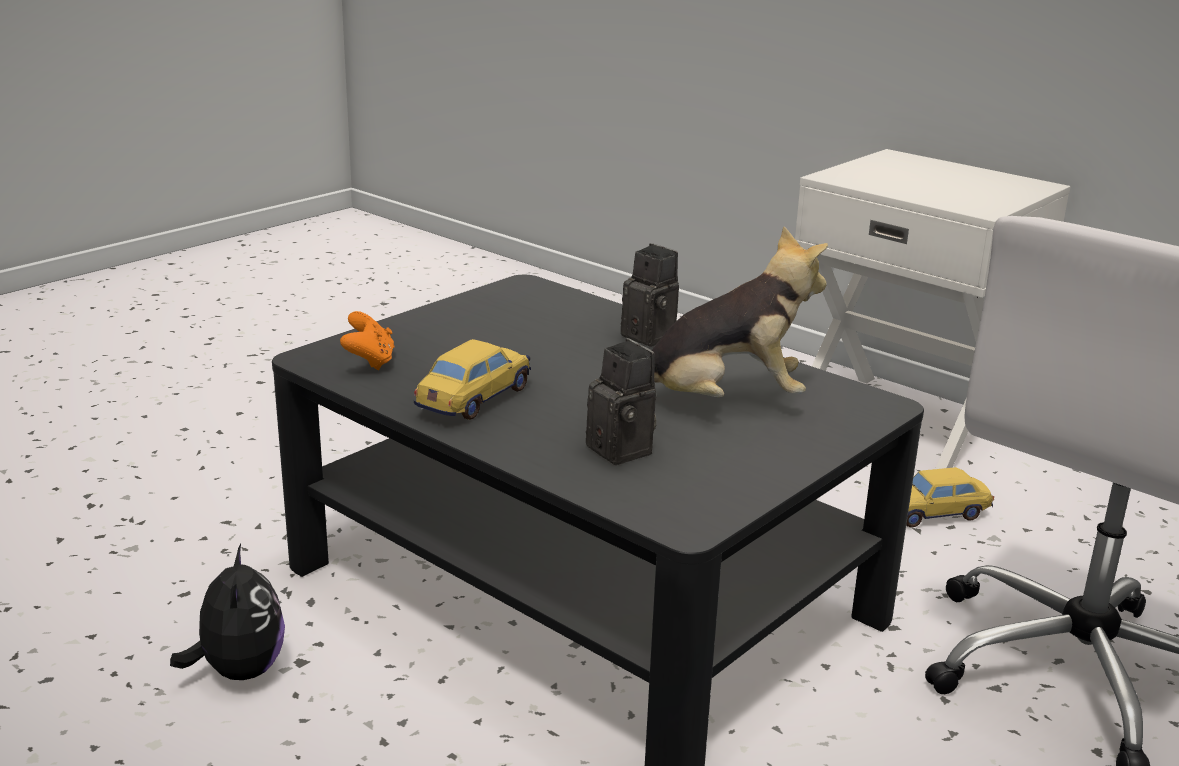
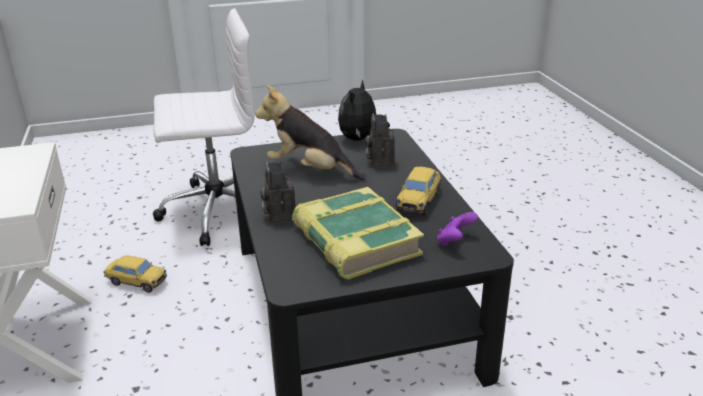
camera: 145 degrees left, 5 degrees up
(239, 670) = (541, 322): plush toy -> plush toy (360, 139)
(369, 362) = (455, 241): orange game controller -> purple game controller
(473, 400) = (419, 201): toy car -> toy car turned 45 degrees counterclockwise
(508, 333) = (354, 241): none -> book

